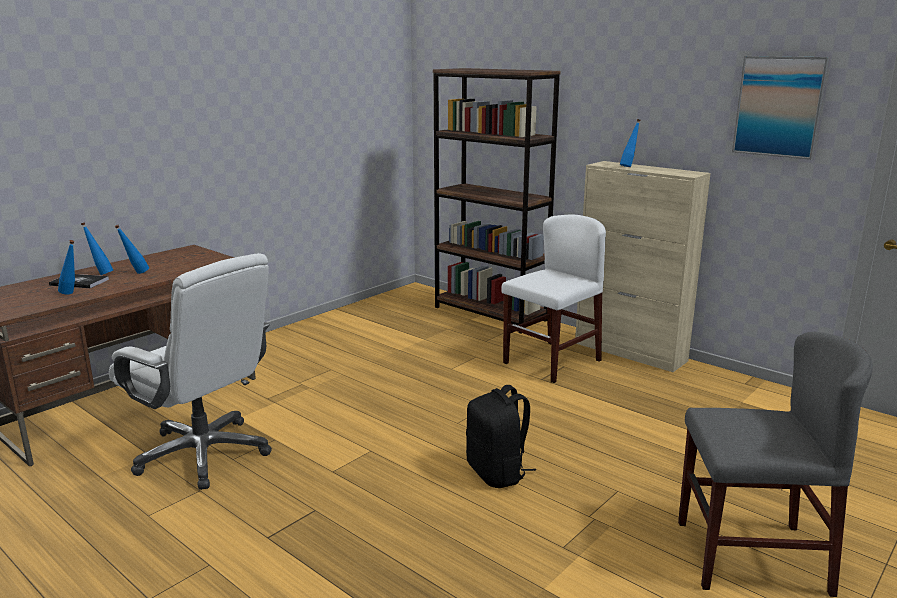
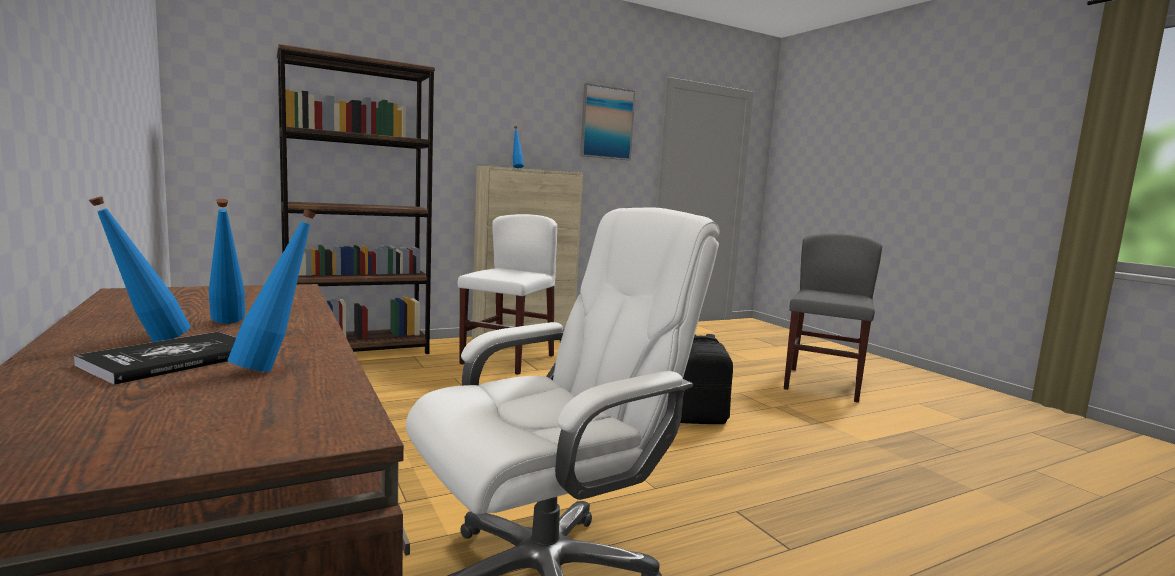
camera: 70 degrees left, 10 degrees down
(552, 361) = (508, 359): white chair -> white chair turned 45 degrees clockwise

